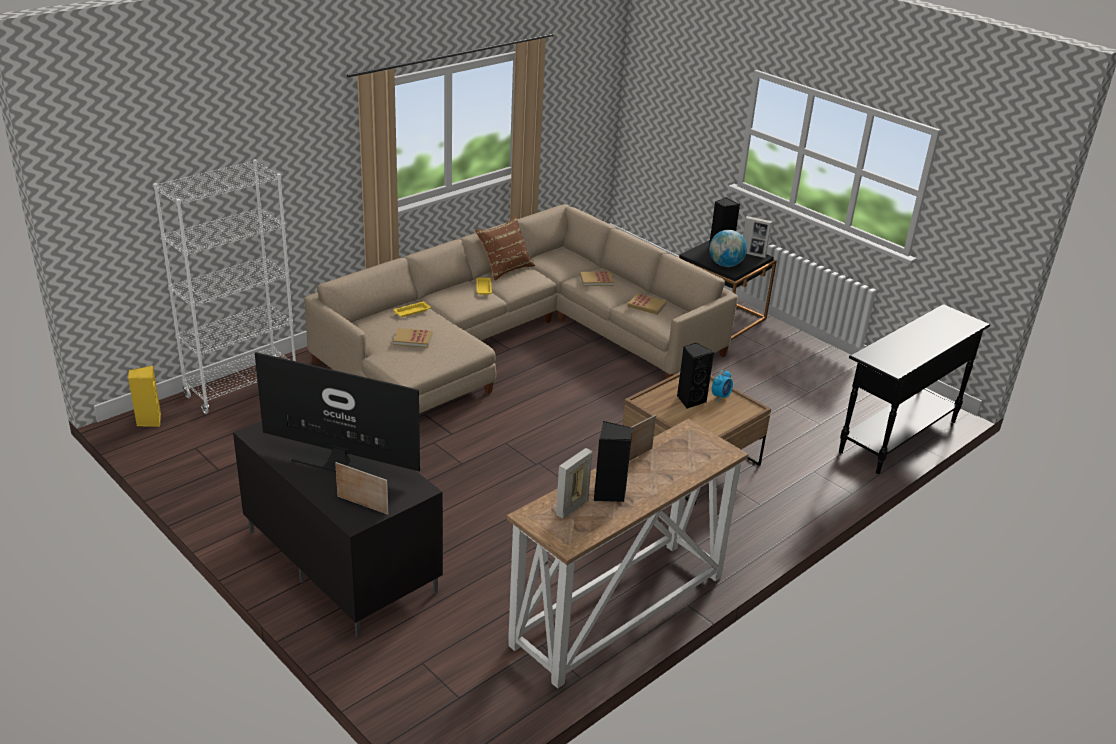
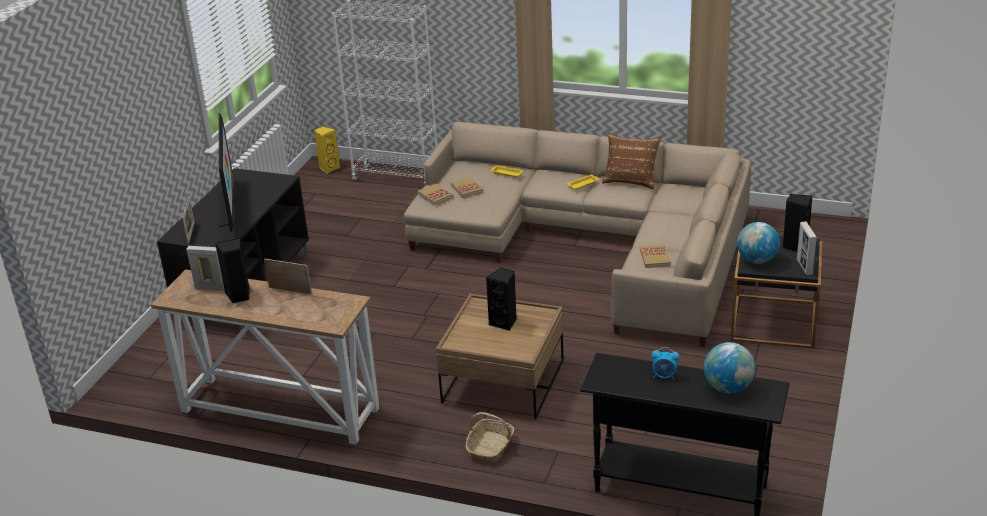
camera: 65 degrees right, 0 degrees up
(596, 280) = (668, 222): book -> book (435, 195)
(721, 396) = (527, 335): alarm clock -> alarm clock (664, 376)
(782, 502) = (490, 447): none -> basket
(936, 325) = (728, 387): none -> globe

